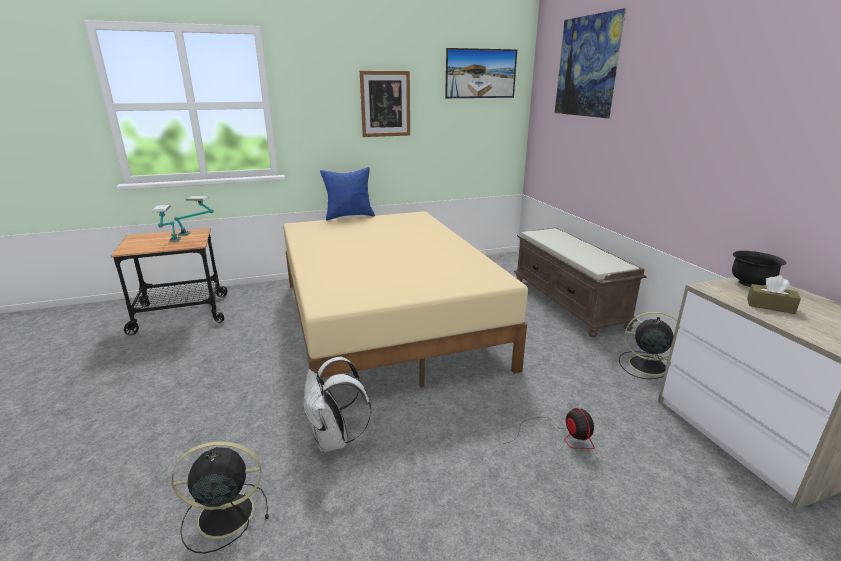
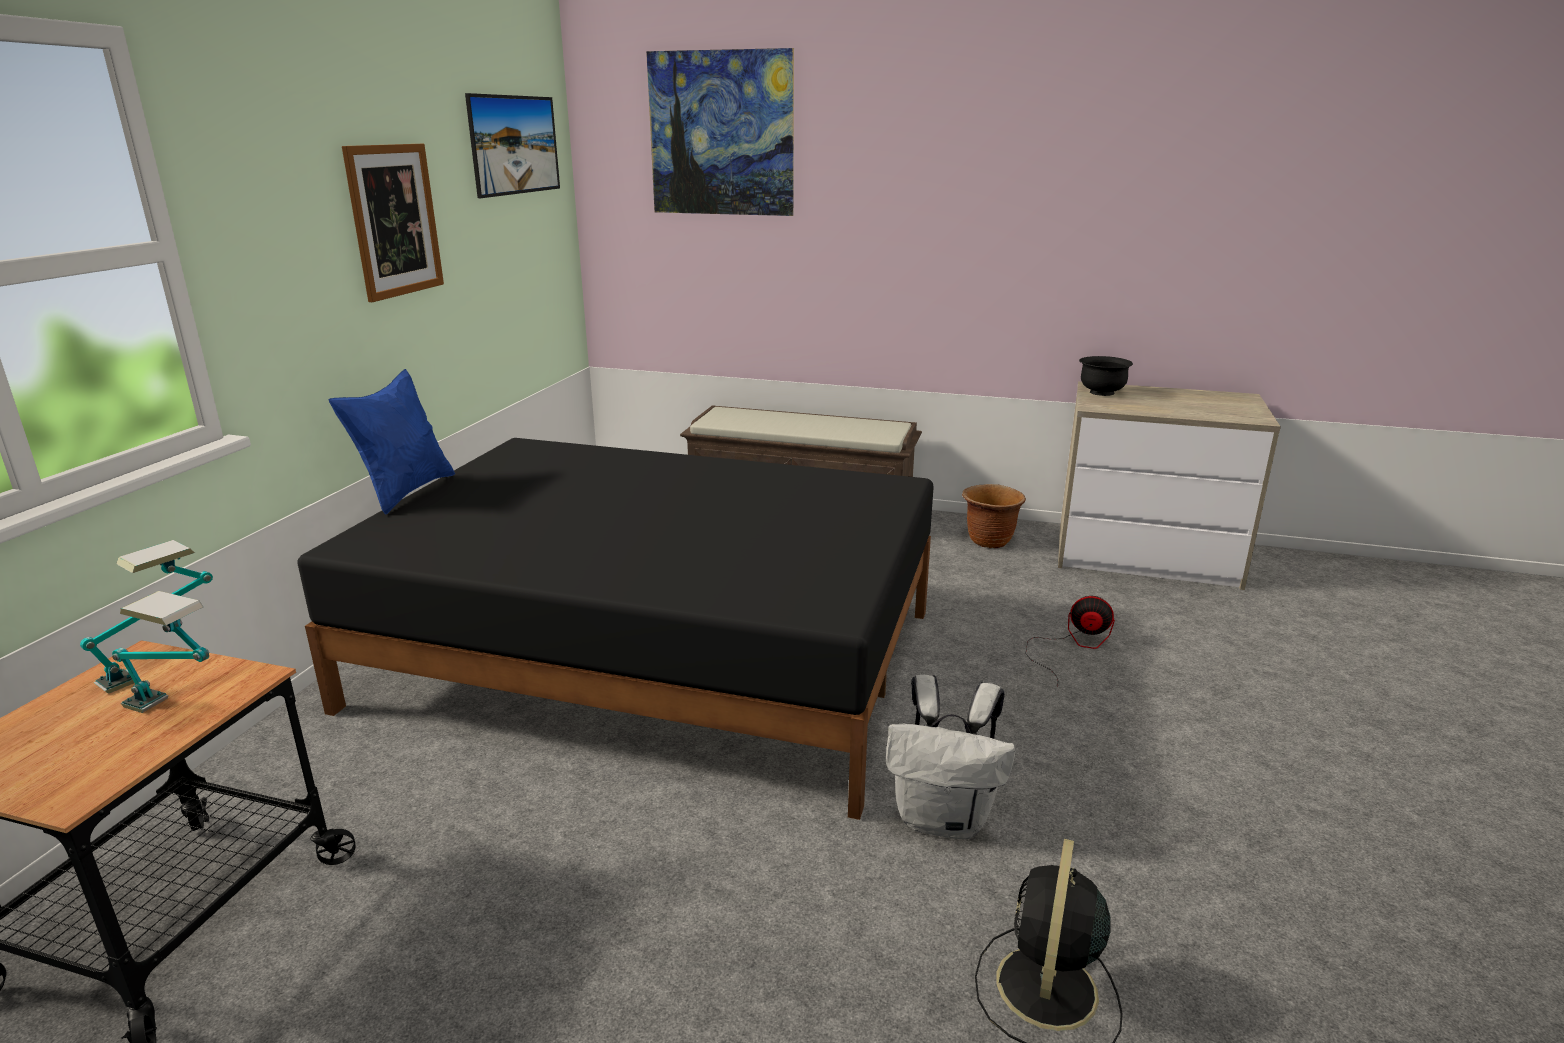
camera: 55 degrees left, 0 degrees up
(386, 321) = (654, 657): beige bed -> black bed
(645, 365) = (989, 541): black fan -> brown planter
(770, 306) = (1156, 406): brown tissue box -> none

